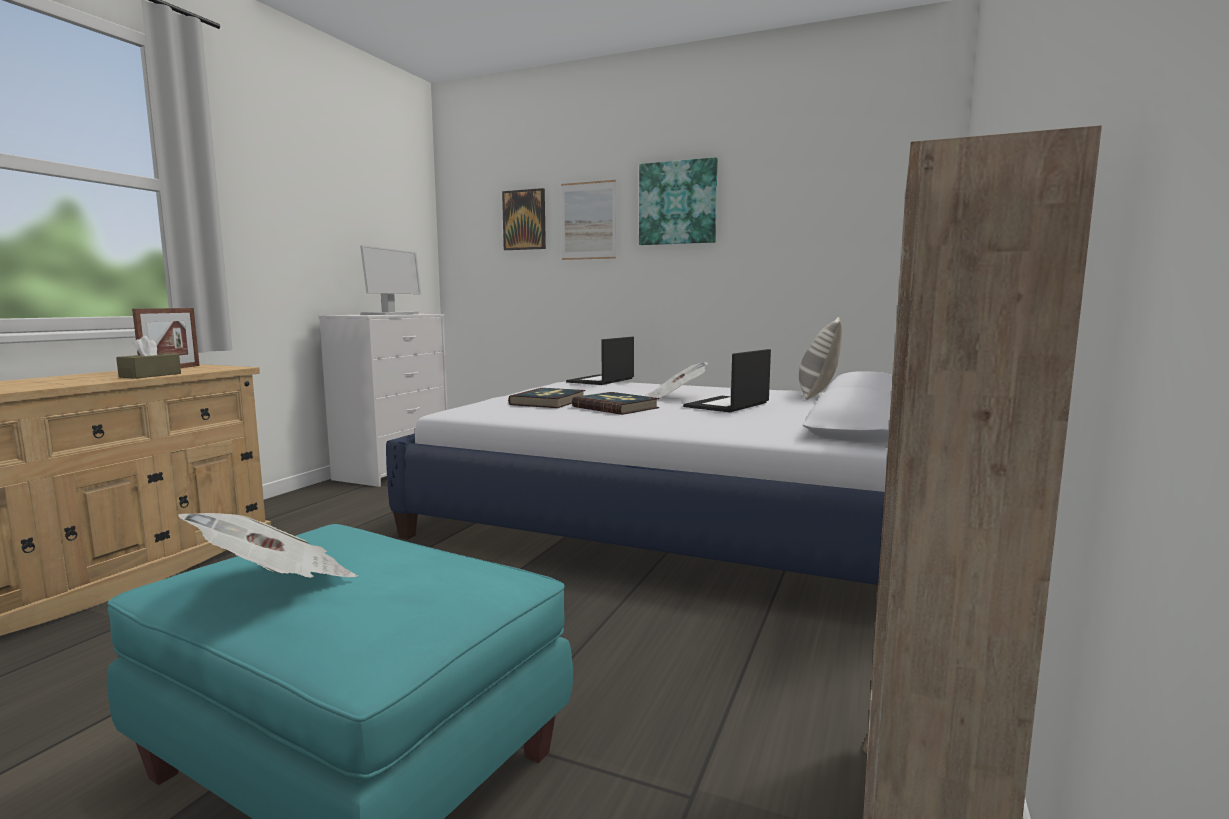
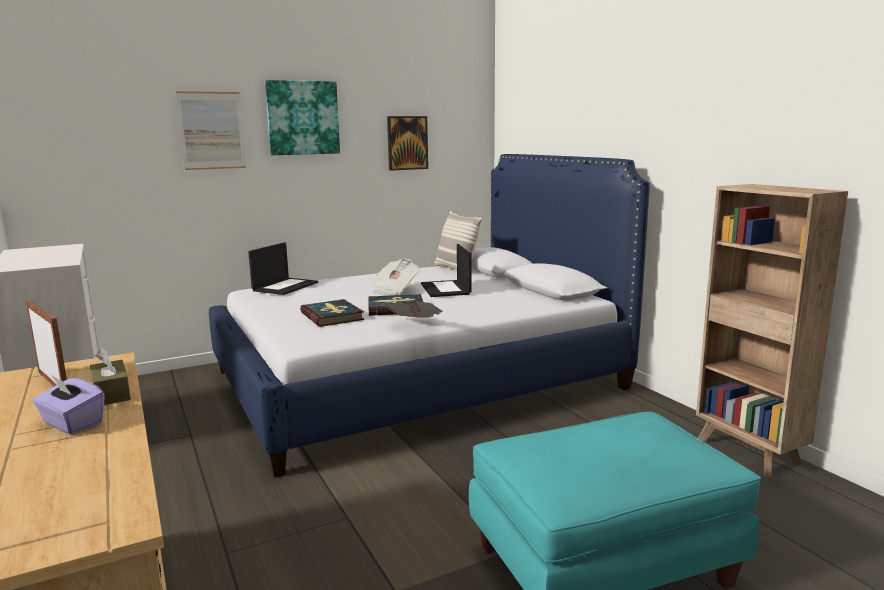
camera: 50 degrees left, 5 degrees up
(79, 379) = (72, 423): none -> purple tissue box
(278, 583) = (615, 465): newspaper -> newspaper (415, 325)
(390, 314) = (56, 255): monitor -> none
(524, 220) = (130, 127): picture -> picture (407, 143)
(601, 380) = (285, 286): laptop -> laptop turned 135 degrees counterclockwise

